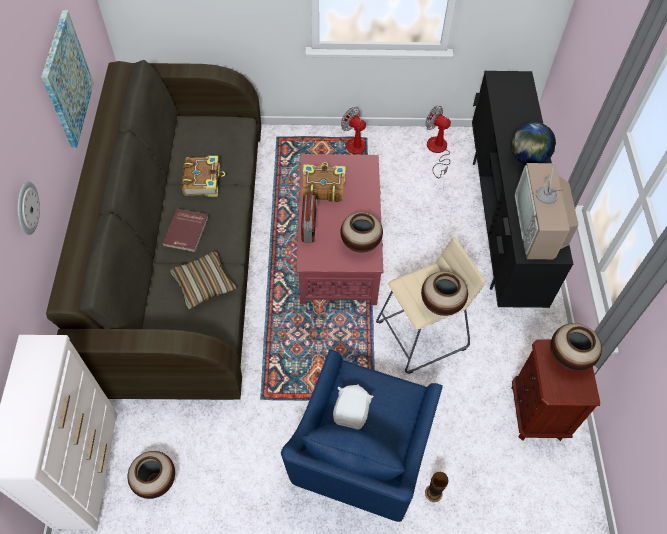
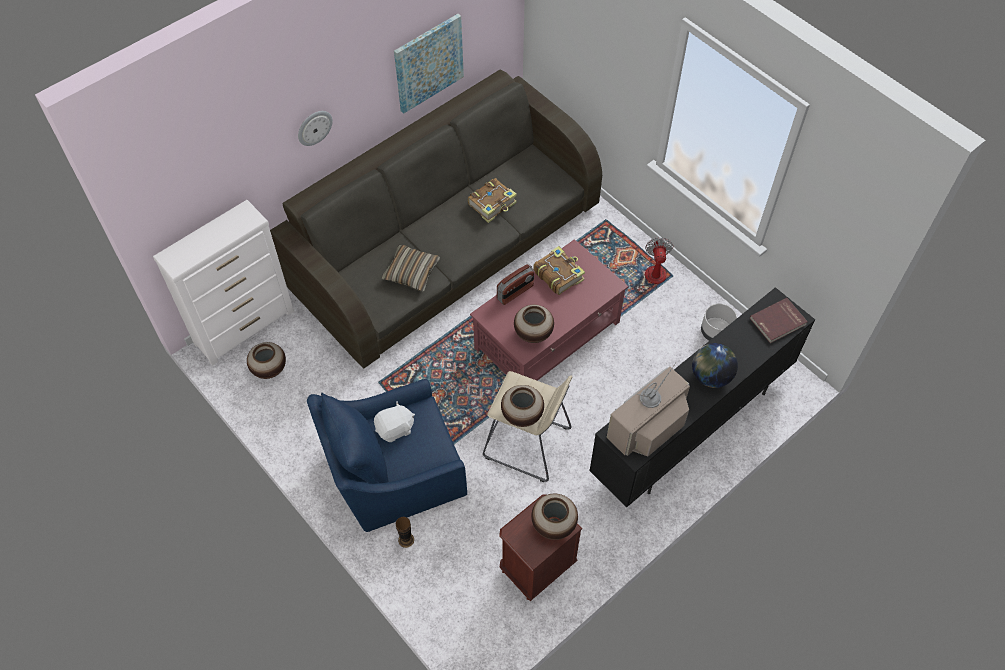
camera: 50 degrees right, 0 degrees up
(186, 231) = (442, 230): red book -> red book (778, 322)
(437, 151) = (715, 332): fan -> grey planter

